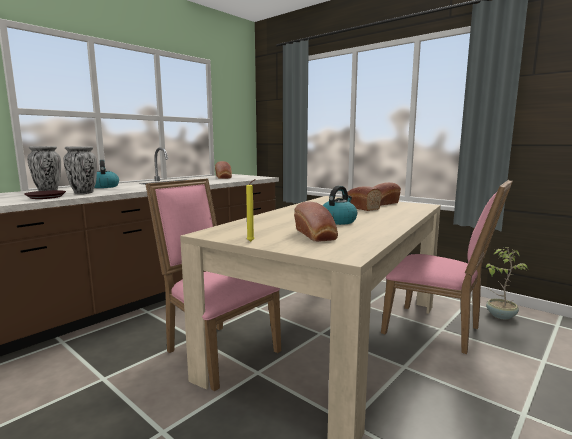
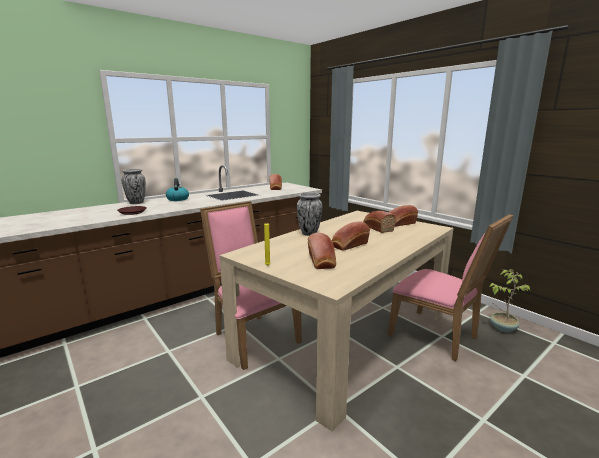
camera: 10 degrees right, 5 degrees up
(83, 193) = (160, 207): vase -> vase (309, 233)
(338, 221) = (349, 245): kettle -> bread

